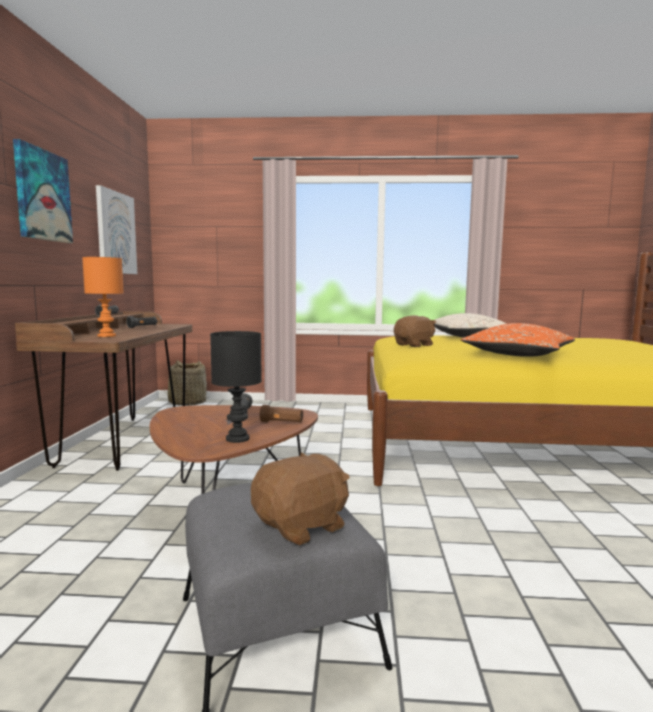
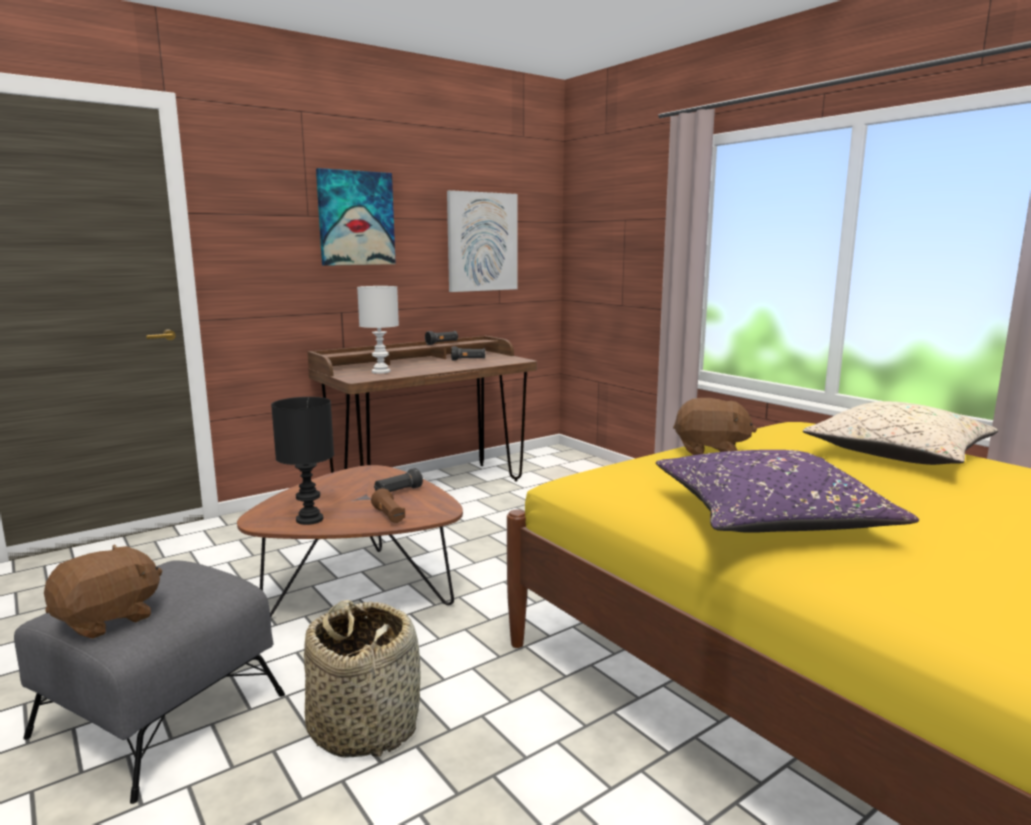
camera: 50 degrees right, 5 degrees up
(106, 336) = (381, 371): orange table lamp -> white table lamp
(187, 403) = (571, 458): basket -> basket (364, 726)
(302, 526) = (108, 619): brown plush toy -> brown plush toy turned 60 degrees counterclockwise
(518, 355) = (771, 519): orange pillow -> purple pillow

